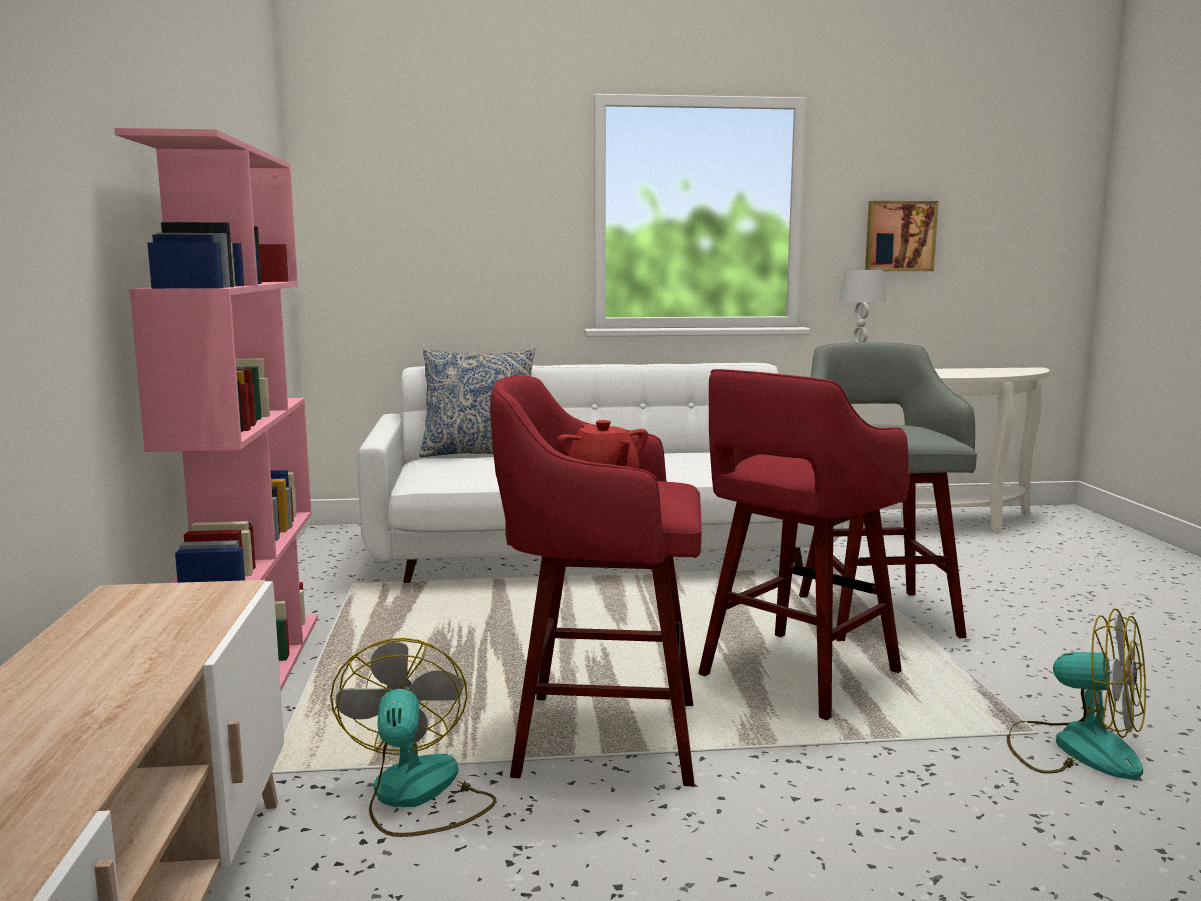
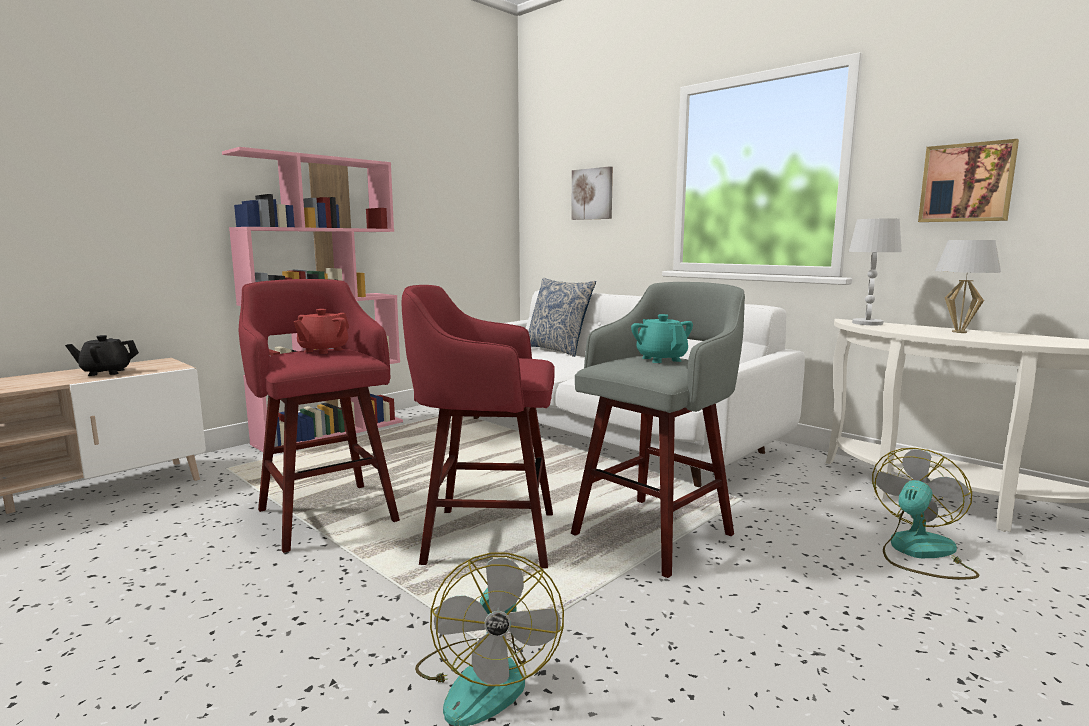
camera: 50 degrees right, 0 degrees up
(145, 634) = (106, 372): none -> black teapot
(417, 796) = (224, 499): fan -> fan (919, 553)
(452, 222) = (592, 194): none -> picture
(884, 426) = (661, 359): none -> turquoise teapot
(936, 371) = (959, 332): none -> white table lamp

